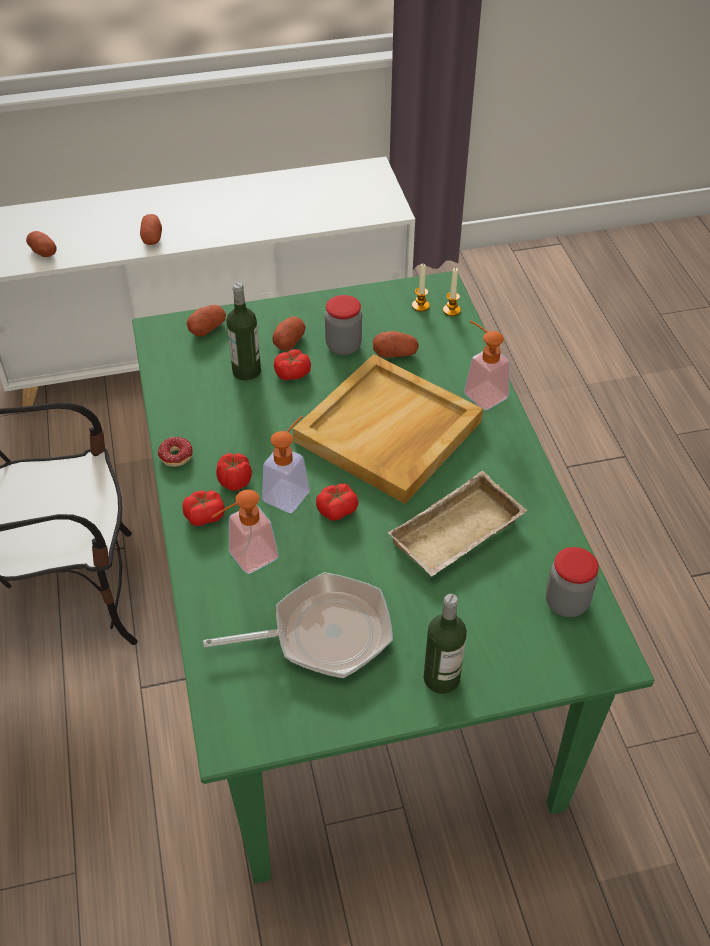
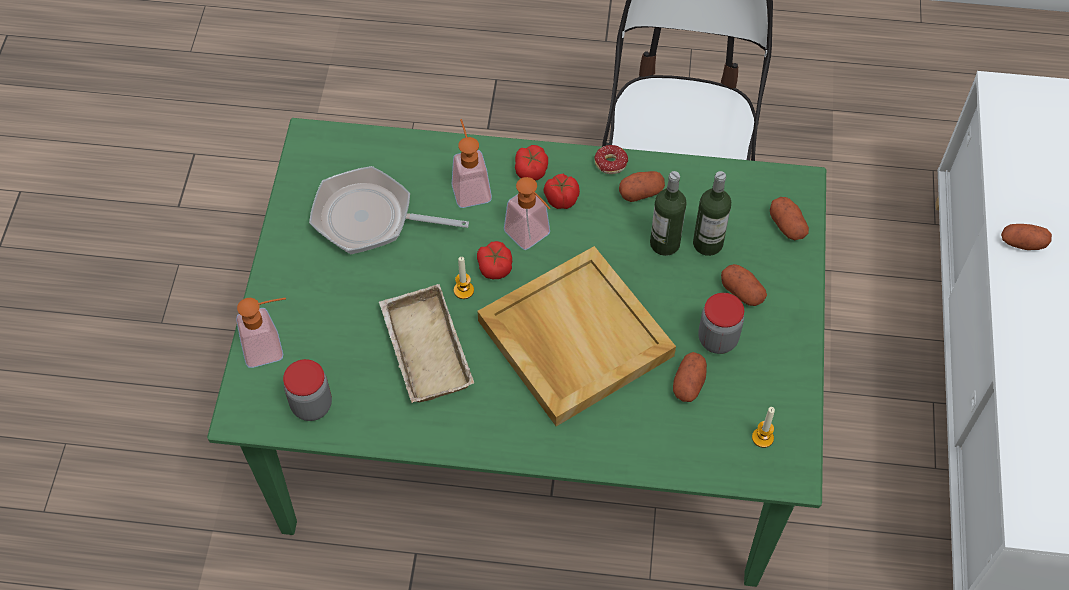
camera: 110 degrees right, 10 degrees up
(43, 251) = (1017, 139): potato -> potato (641, 192)
(292, 373) = (691, 282): tomato -> none
(323, 634) = (370, 218): frying pan -> frying pan turned 90 degrees clockwise
(441, 678) = (289, 284): bottle -> bottle (664, 243)
(451, 310) = (744, 467): candle -> candle (463, 290)
(480, 392) = (599, 443): soap dispenser -> soap dispenser (271, 348)

